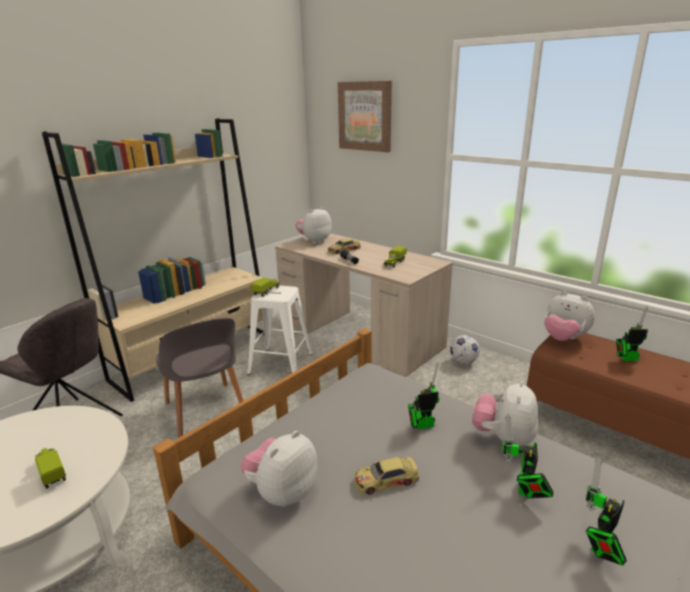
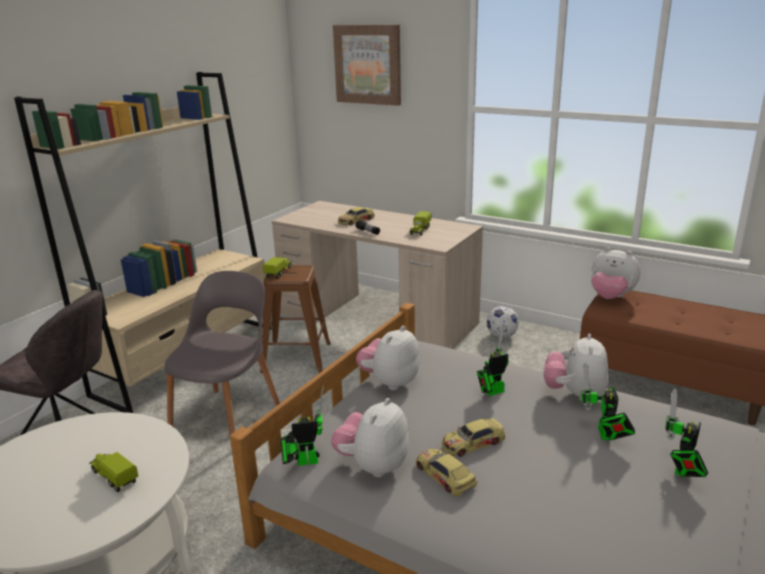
camera: 10 degrees left, 0 degrees up
(206, 412) = (227, 417): grey chair -> grey chair turned 120 degrees counterclockwise
(280, 364) = (295, 357): white stool -> brown stool
(314, 241) = (316, 212): plush toy -> plush toy (390, 382)
(346, 514) = (445, 475): none -> toy car
(626, 359) = (675, 311): toy robot -> toy robot (304, 462)

